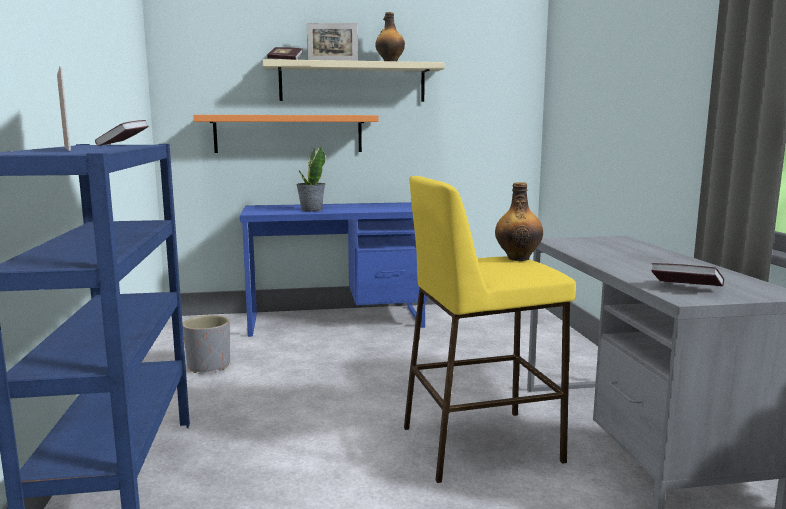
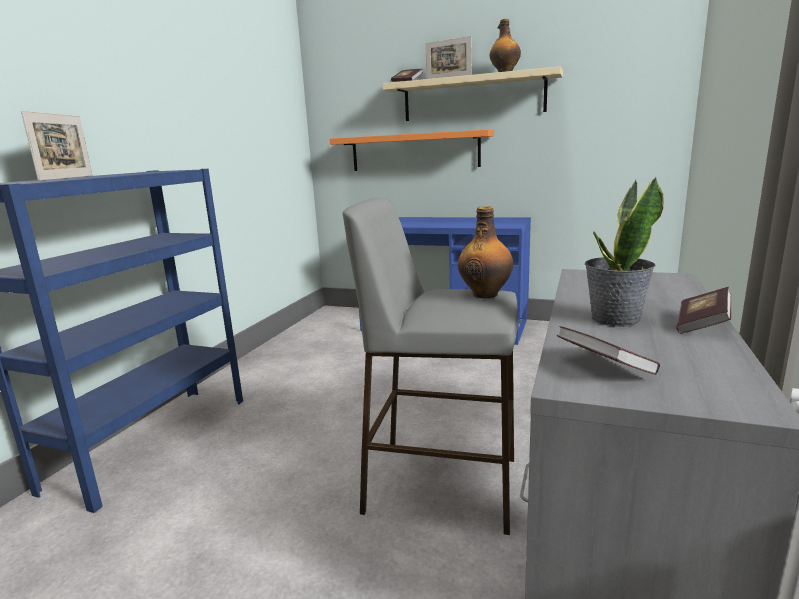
camera: 30 degrees right, 5 degrees up
(123, 145) = (158, 171): book -> book (702, 325)
(209, 365) = (307, 352): grey planter -> none
(311, 210) = (418, 223): potted plant -> potted plant (614, 319)
(479, 444) = (440, 484): yellow stool -> grey stool

